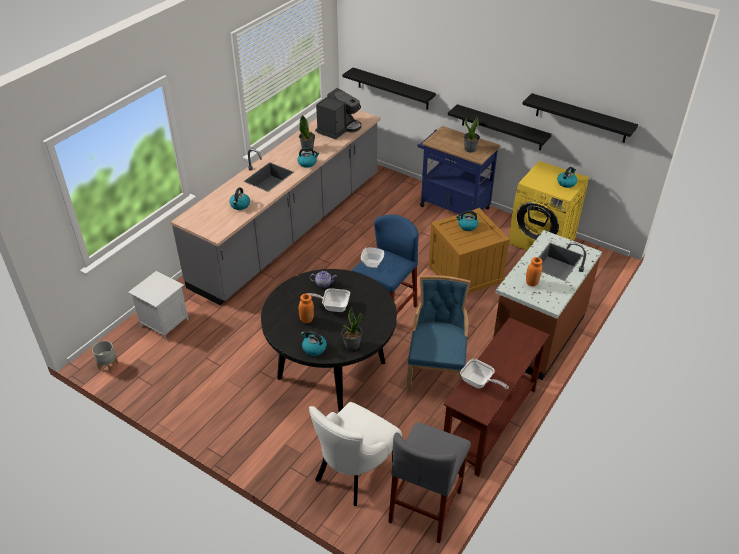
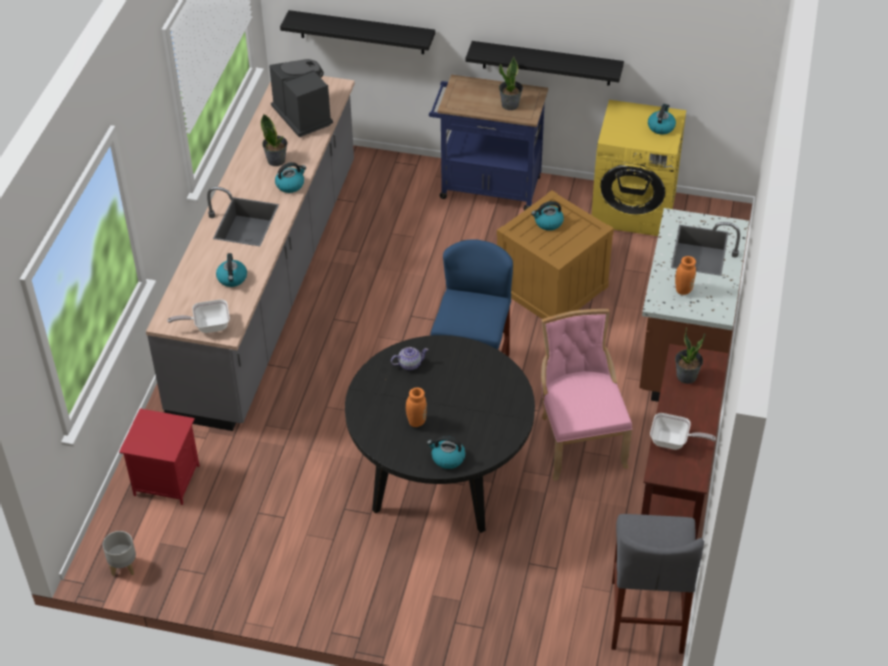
camera: 20 degrees left, 5 degrees up
(164, 322) = (166, 479): grey nightstand -> red nightstand
(333, 306) = (440, 393): frying pan -> frying pan (208, 326)
(338, 129) = (303, 115): coffee machine -> coffee machine turned 45 degrees counterclockwise
(352, 345) = (493, 439): potted plant -> potted plant (686, 376)
(355, 469) = (539, 598): white chair -> none
(372, 263) = (456, 316): bowl -> none
(436, 372) = (579, 439): blue chair -> pink chair
(581, 118) = (665, 35): black shelf -> none

